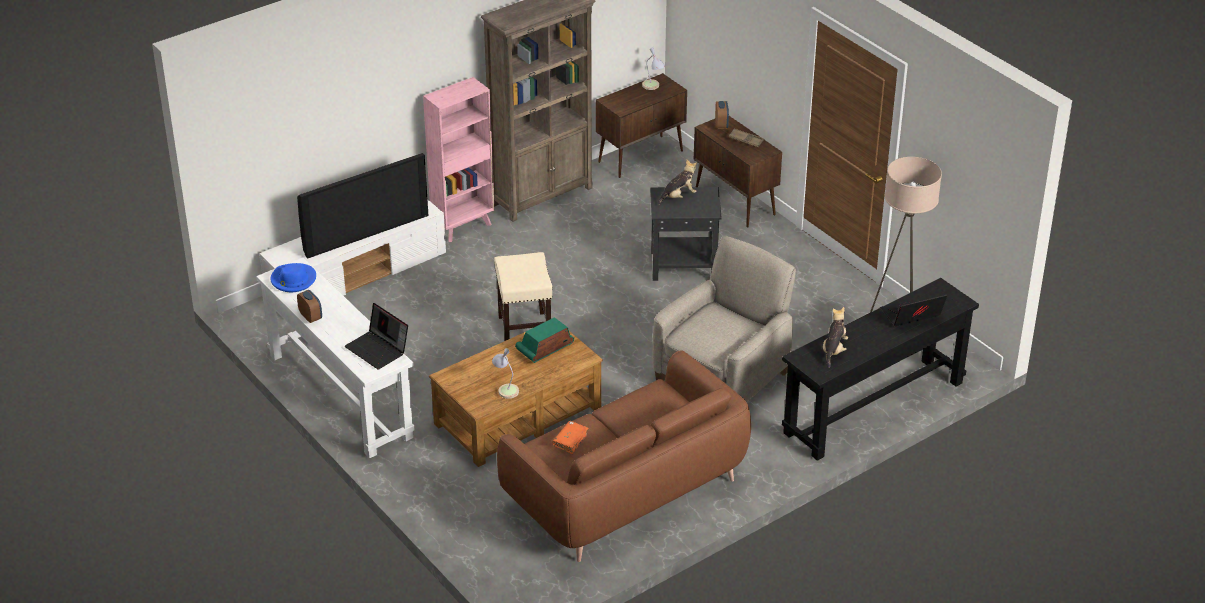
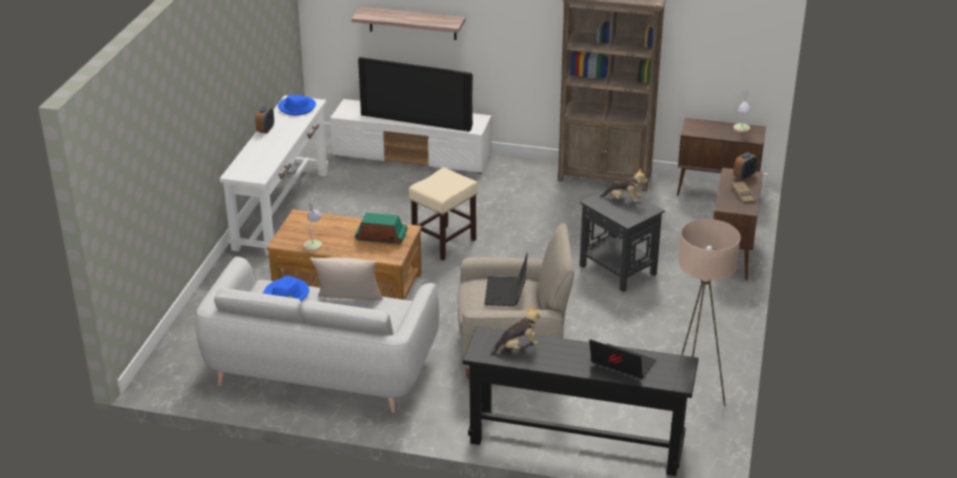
camera: 50 degrees right, 5 degrees down
(327, 131) = (412, 23): none -> shelf
(378, 349) = (262, 166): laptop -> laptop (506, 293)
(463, 226) = (523, 166): pink bookcase -> none
(570, 440) = (286, 294): orange book -> blue hat
(625, 414) = (348, 304): none -> beige pillow
(626, 490) = (321, 368): brown sofa -> grey sofa

